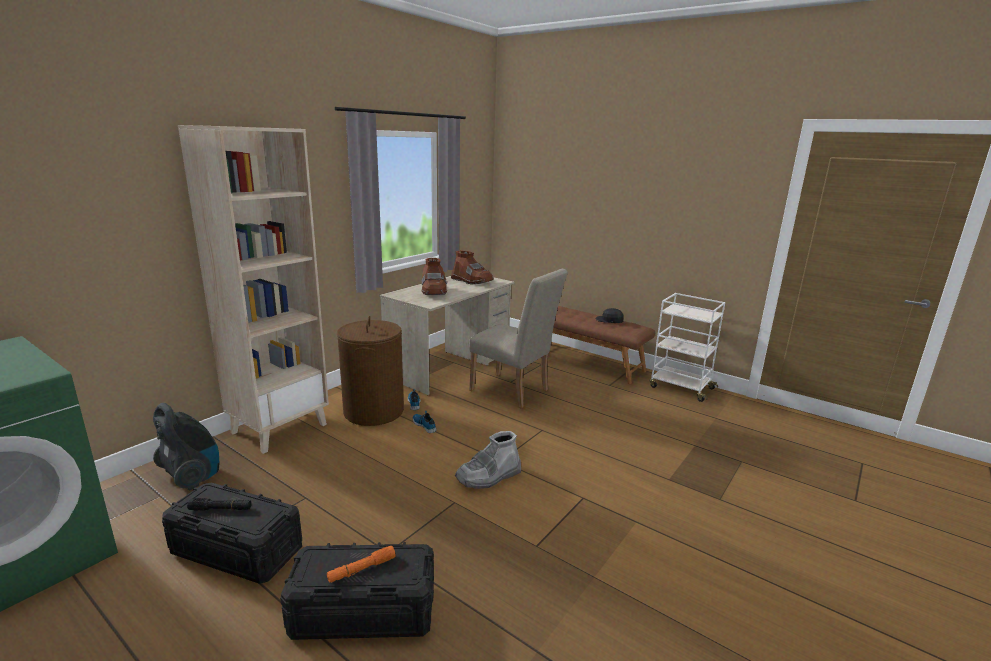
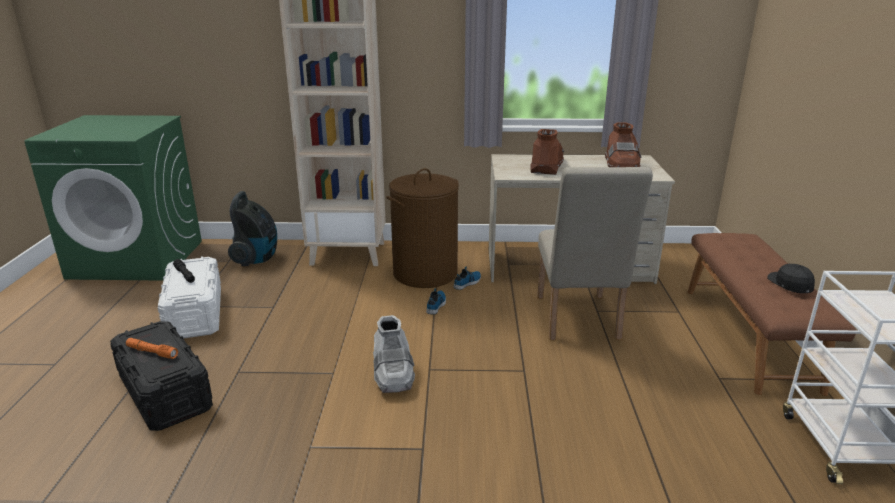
camera: 55 degrees right, 5 degrees up
(237, 550) = (195, 313): black storage box -> white storage box
(434, 292) = (546, 165): brown boot -> brown boot turned 150 degrees clockwise
(488, 476) = (393, 374): grey boot -> grey boot turned 120 degrees counterclockwise

